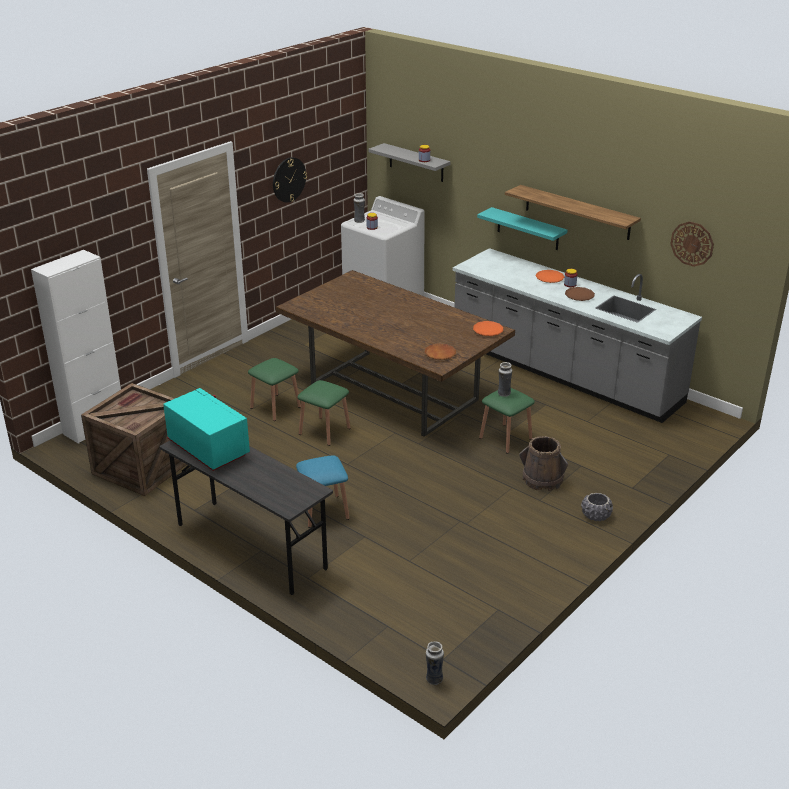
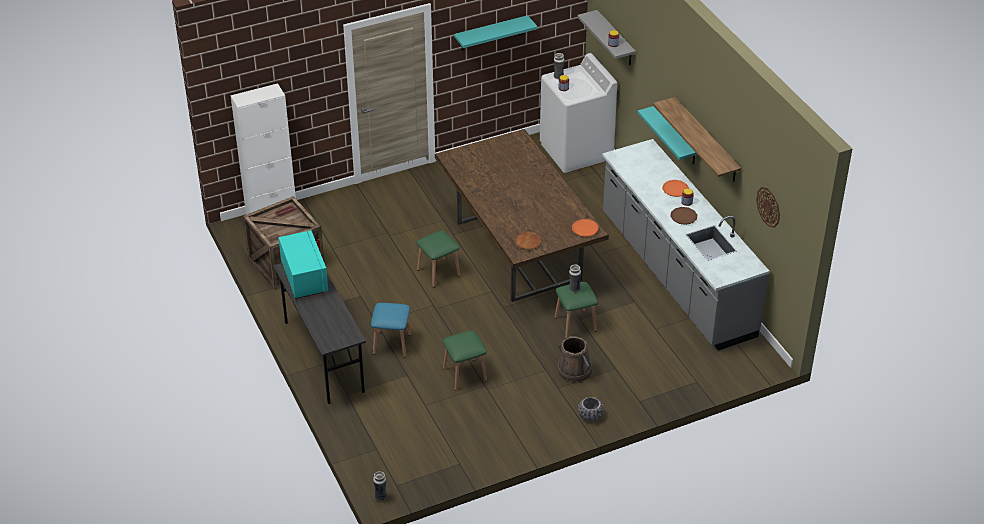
camera: 25 degrees right, 10 degrees up
(275, 407) = (415, 237): green stool -> green stool (465, 374)
(289, 179) = (491, 33): wall clock -> turquoise shelf

